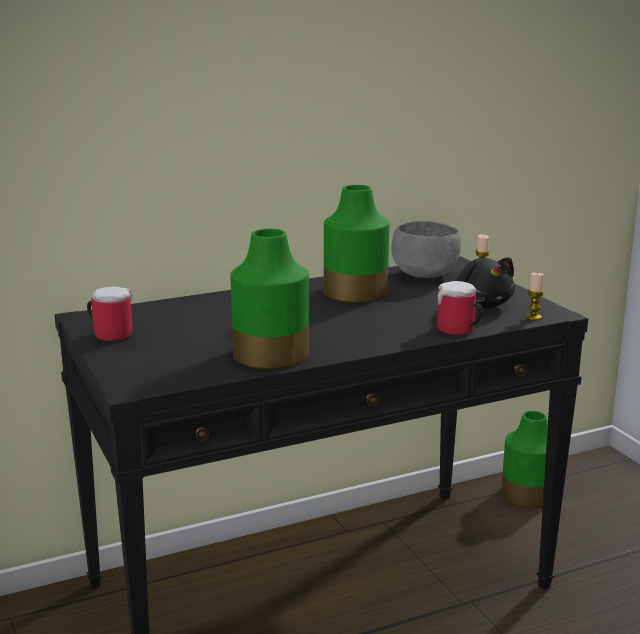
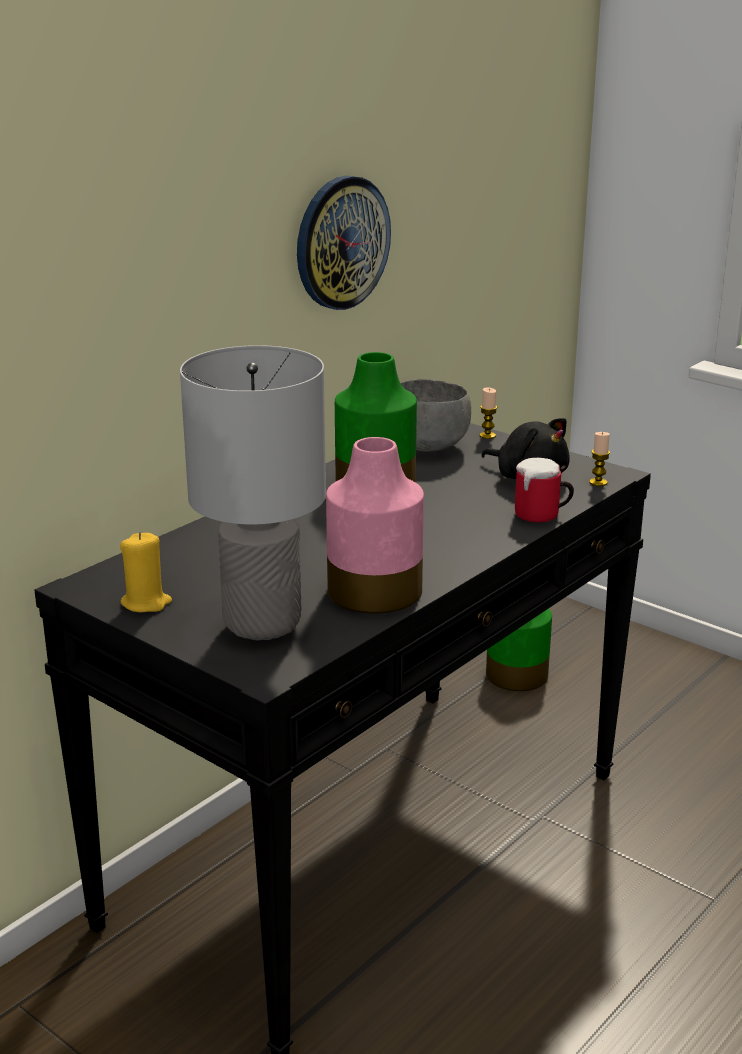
camera: 25 degrees left, 5 degrees up
(110, 333) = (146, 603): mug -> yellow candle
(164, 361) = (261, 628): none -> grey table lamp
(272, 354) = (375, 590): green vase -> pink vase
(365, 102) = (341, 242): none -> wall clock

